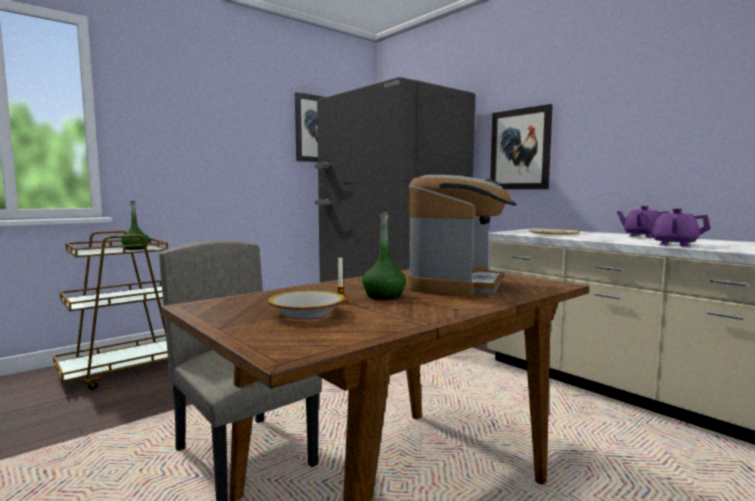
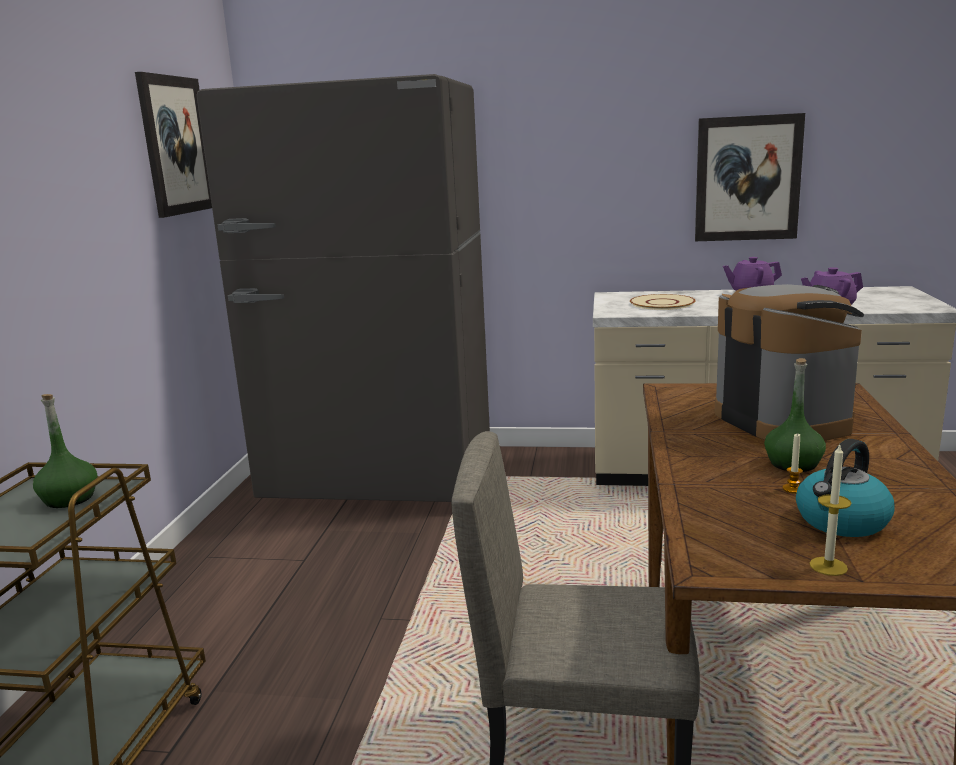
camera: 40 degrees left, 10 degrees up
(230, 320) = (828, 566): none -> candle
(307, 314) = (841, 521): bowl -> kettle
(520, 149) = (557, 179): picture -> picture (747, 178)

